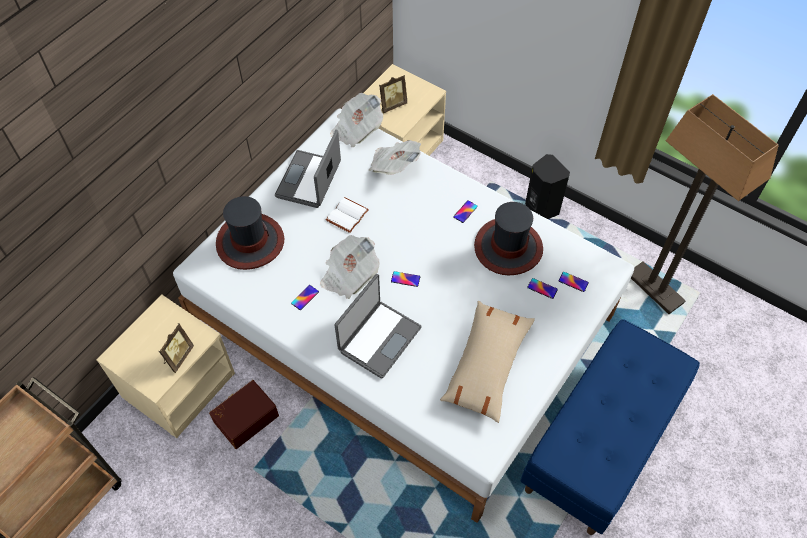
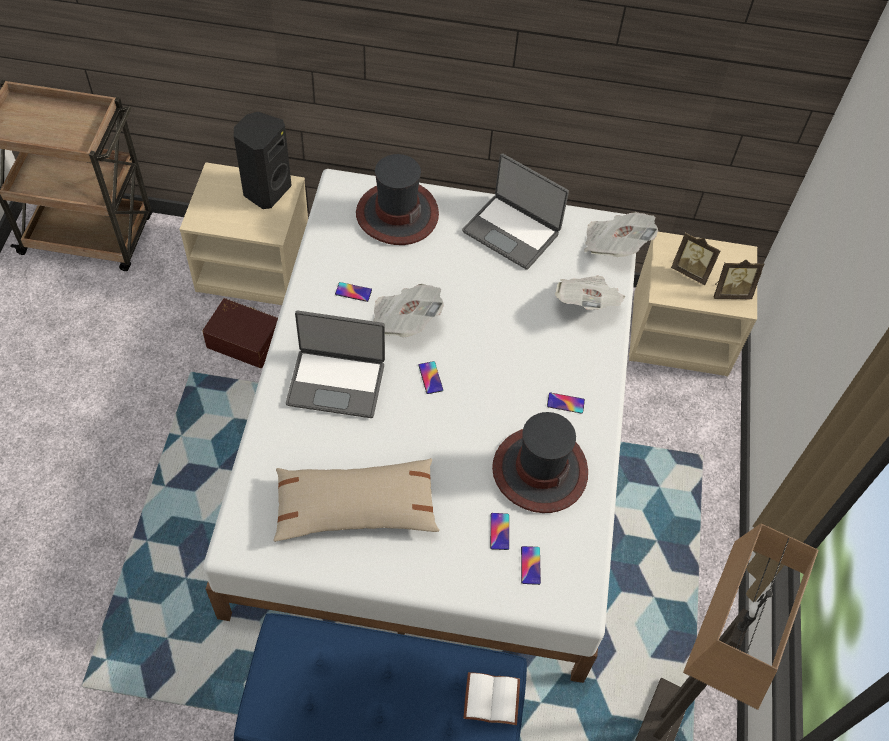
camera: 60 degrees right, 0 degrees up
(178, 357) = (238, 223): picture frame -> picture frame (730, 292)
(310, 180) = (512, 231): laptop -> laptop turned 135 degrees counterclockwise
(348, 216) = (484, 287): white book -> white book (490, 700)
(540, 208) = (699, 531): black speaker -> black speaker (265, 190)

